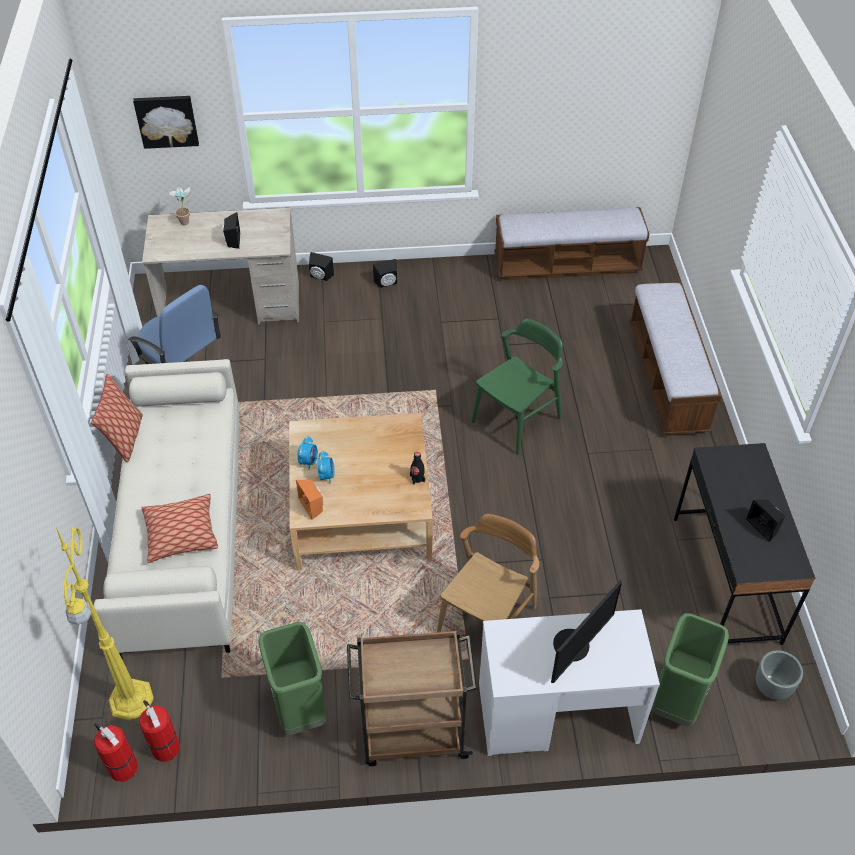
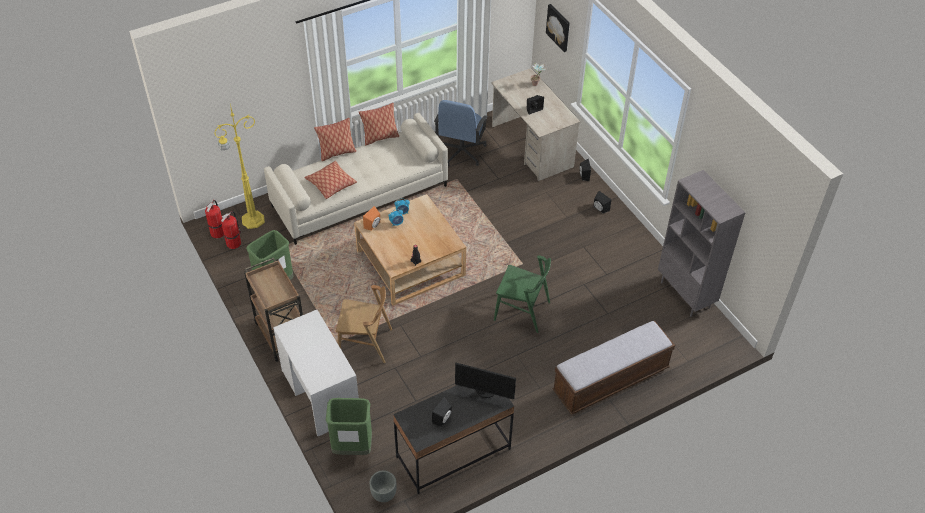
camera: 65 degrees right, 0 degrees up
(117, 504) = (337, 153): none -> pillow
(567, 265) = (686, 295): bench -> grey bookcase
(575, 648) = (317, 352): monitor -> monitor (485, 391)

